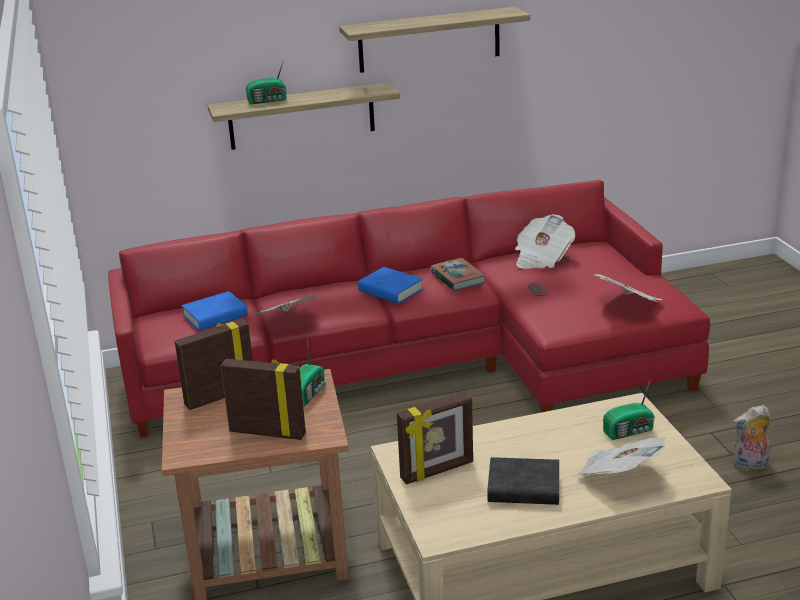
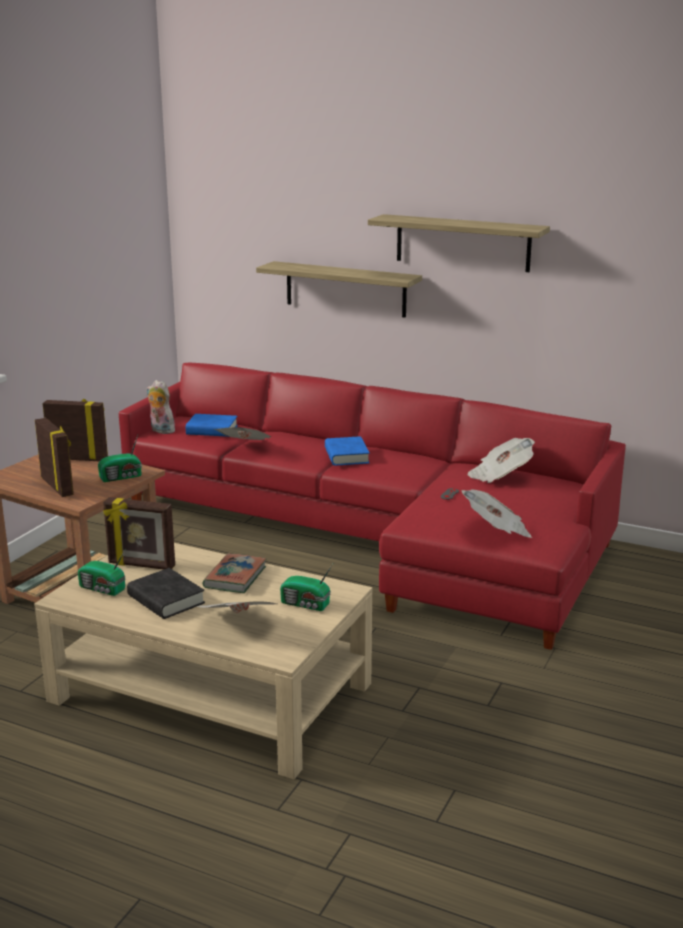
camera: 40 degrees right, 5 degrees down
(268, 101) = (312, 267): radio -> radio (102, 589)
(457, 278) = (408, 465): book -> book (235, 577)
(750, 465) = (486, 720): plush toy -> plush toy (160, 431)

